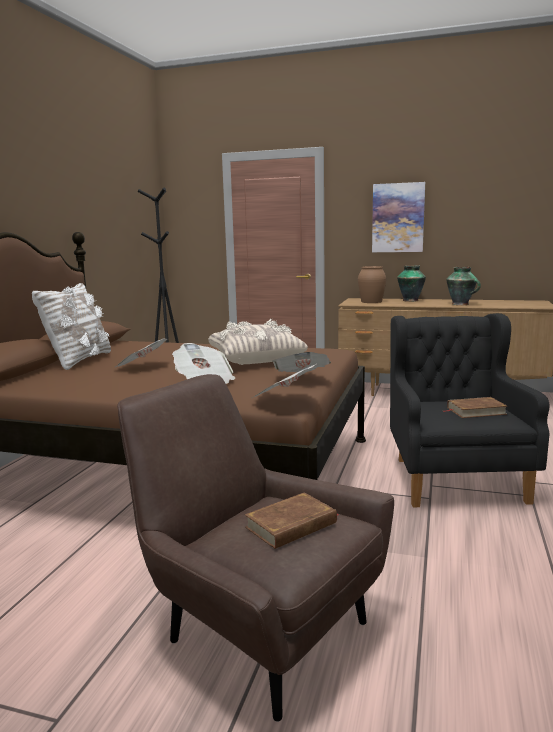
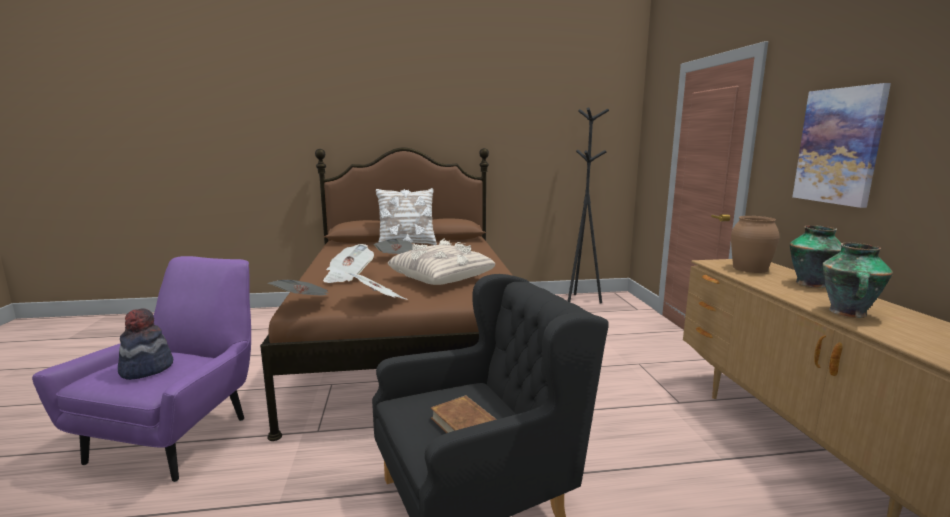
camera: 65 degrees right, 0 degrees up
(256, 630) = (179, 435): brown armchair -> purple armchair
(291, 525) = (146, 369): brown book -> hat

